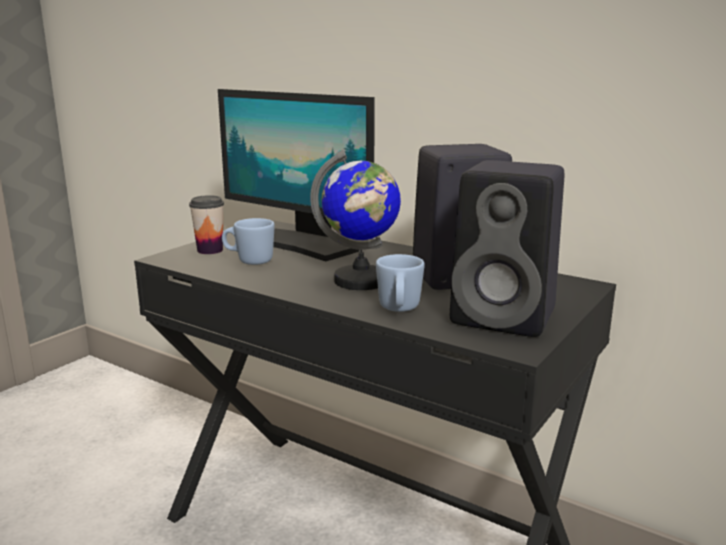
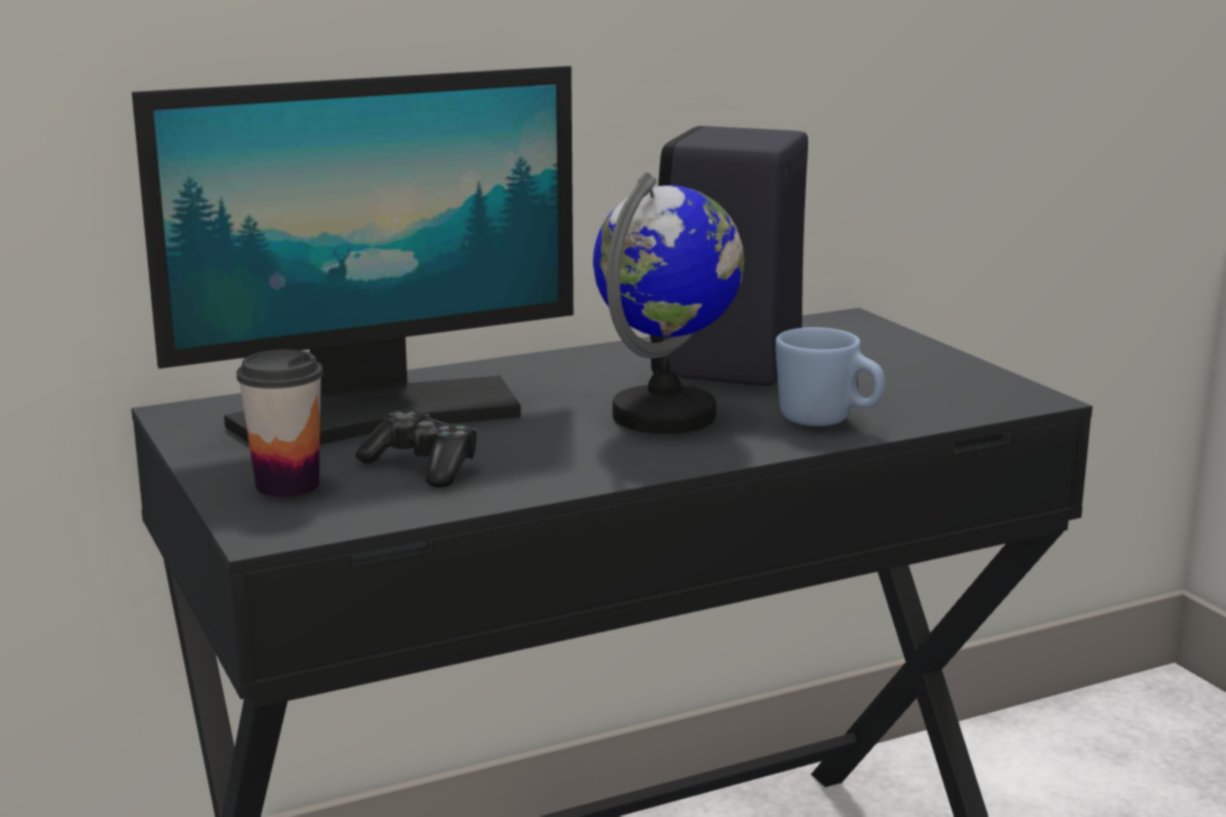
camera: 60 degrees left, 0 degrees up
(249, 261) = (423, 466): blue mug -> game controller
(507, 317) = (922, 378): black speaker -> none

